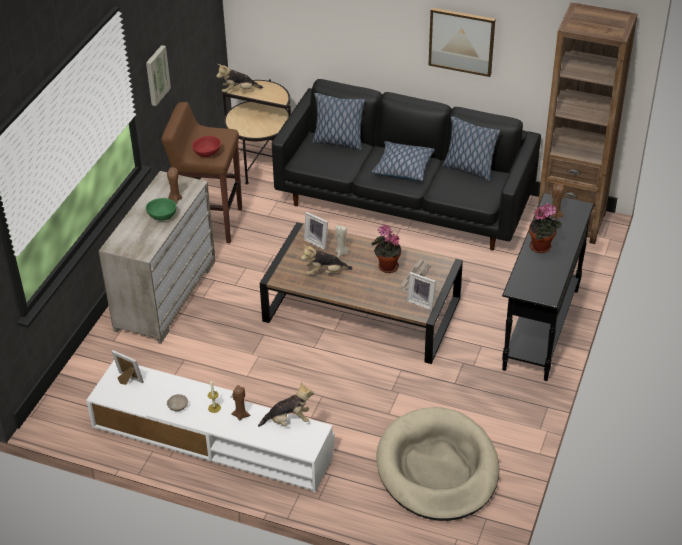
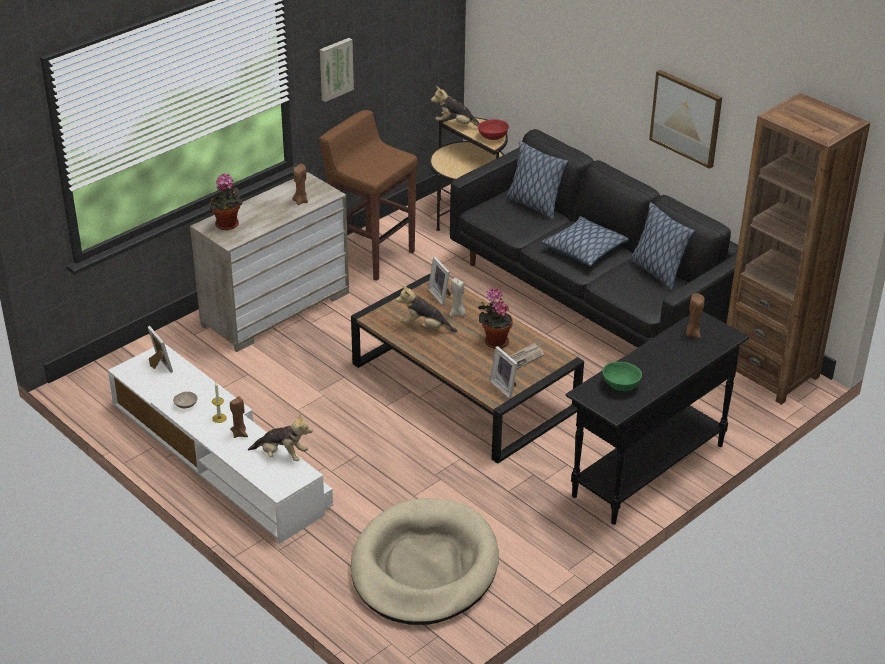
camera: 25 degrees right, 5 degrees down
(162, 216) = (275, 213): green bowl -> green bowl (621, 386)
(207, 153) = (367, 169): red bowl -> red bowl (493, 137)
(542, 247) = (649, 362): potted plant -> potted plant (228, 225)

